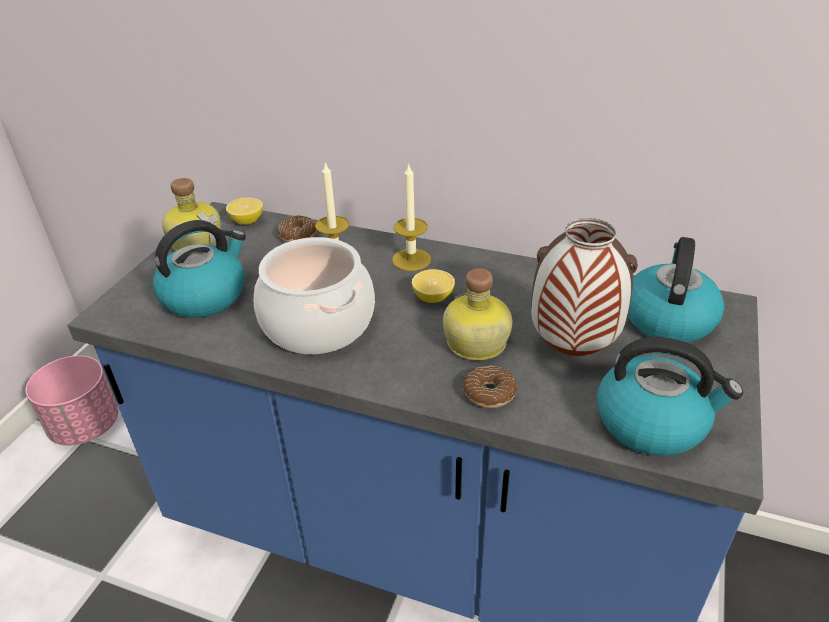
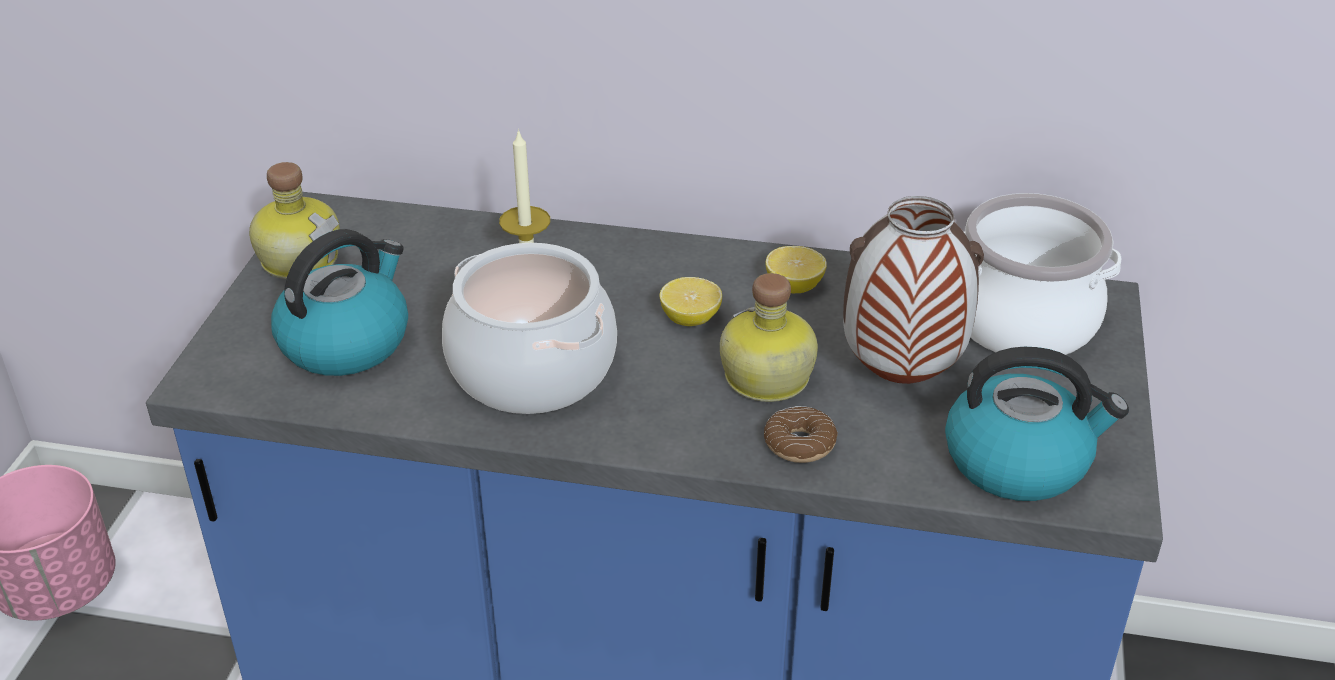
camera: 10 degrees left, 0 degrees up
(247, 221) = (369, 220): lemon -> lemon (794, 286)
(298, 235) = (459, 237): donut -> none
(411, 259) = (644, 264): candle -> none
(667, 318) = (1022, 322): kettle -> cooking pot

